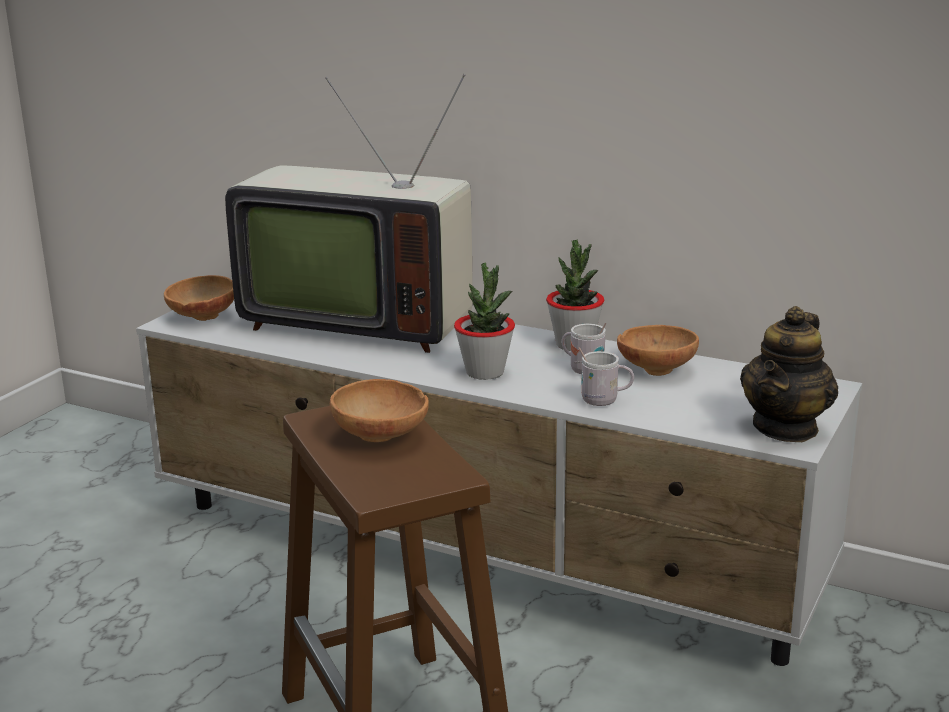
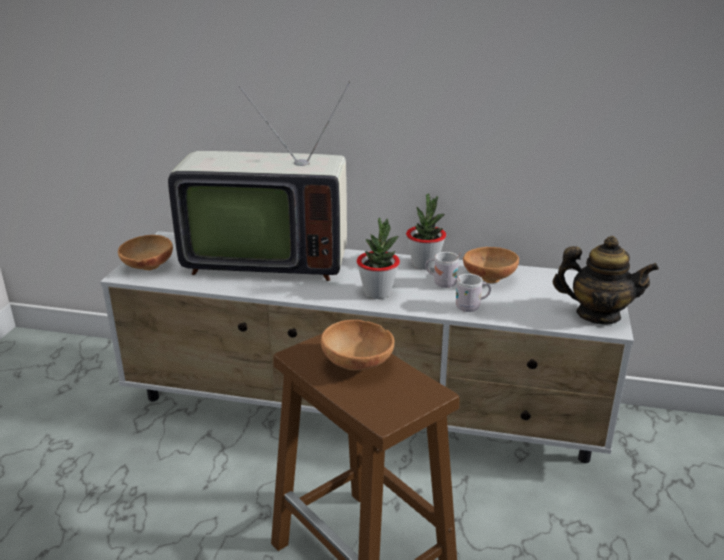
camera: 15 degrees left, 5 degrees up
(786, 428) = (598, 315): teapot -> teapot turned 90 degrees counterclockwise

